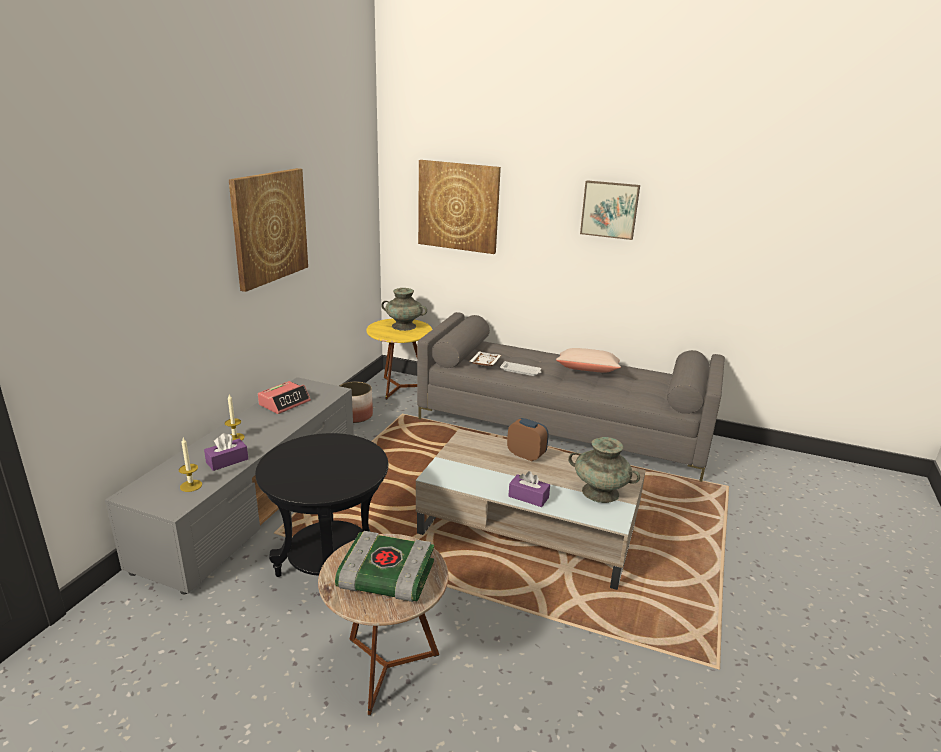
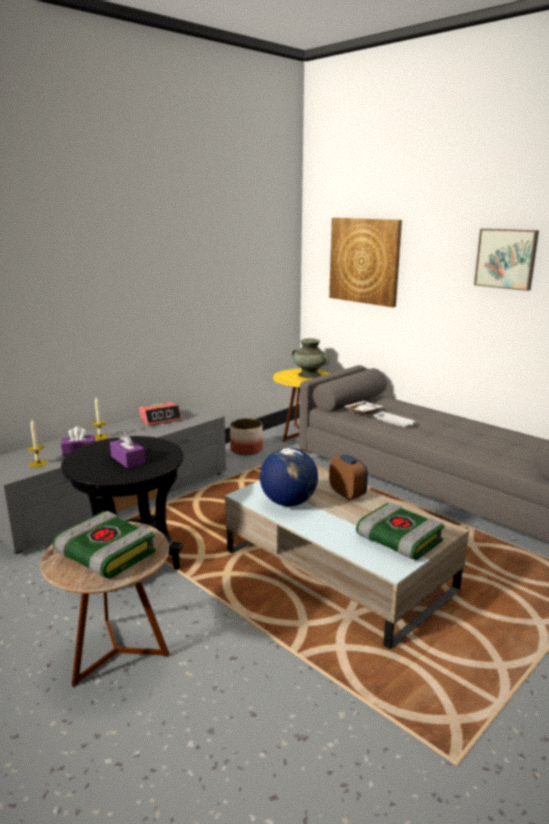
camera: 25 degrees right, 5 degrees down
(269, 227) = (166, 264): picture -> none
(482, 475) = (288, 502): none -> globe
(528, 497) = (318, 529): purple tissue box -> purple tissue box (128, 460)
(587, 371) = (467, 431): beige pillow -> none
(600, 492) = (397, 539): turquoise vase -> book

